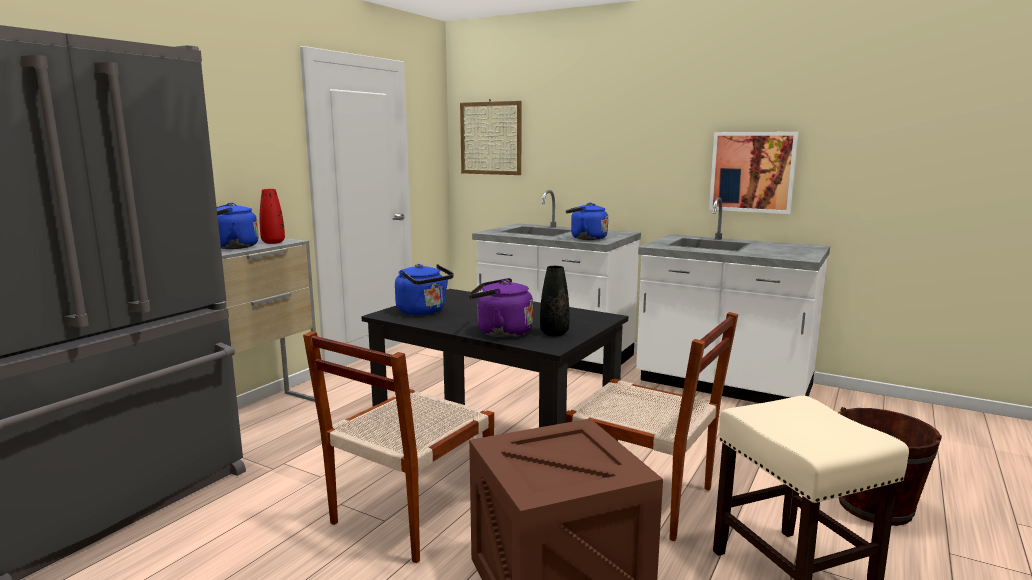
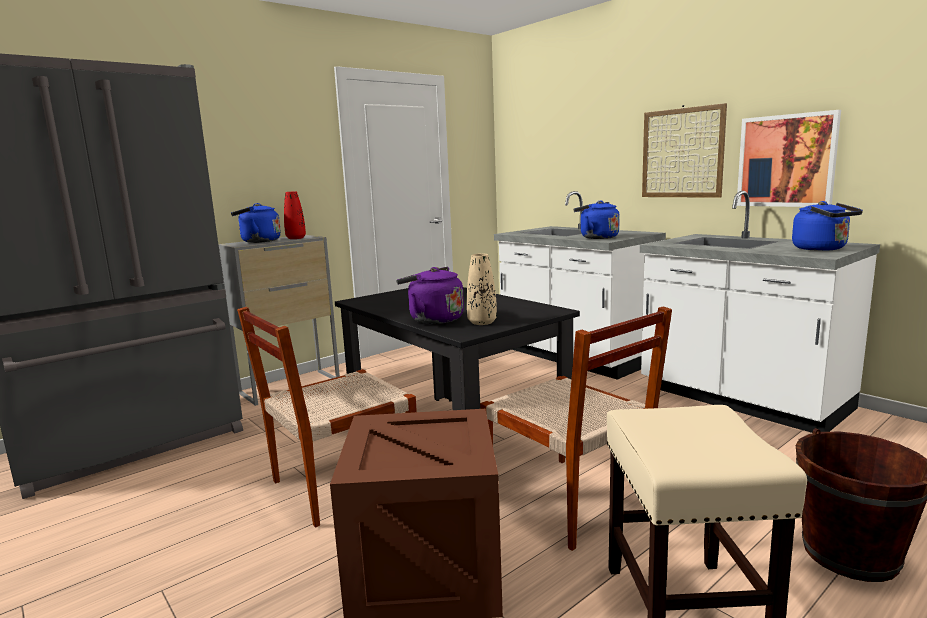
camera: 20 degrees right, 0 degrees up
(423, 311) = (390, 299): blue kettle -> blue kettle (822, 249)
(491, 137) = (529, 142): picture -> picture (682, 151)
(554, 333) = (482, 322): black vase -> beige vase

